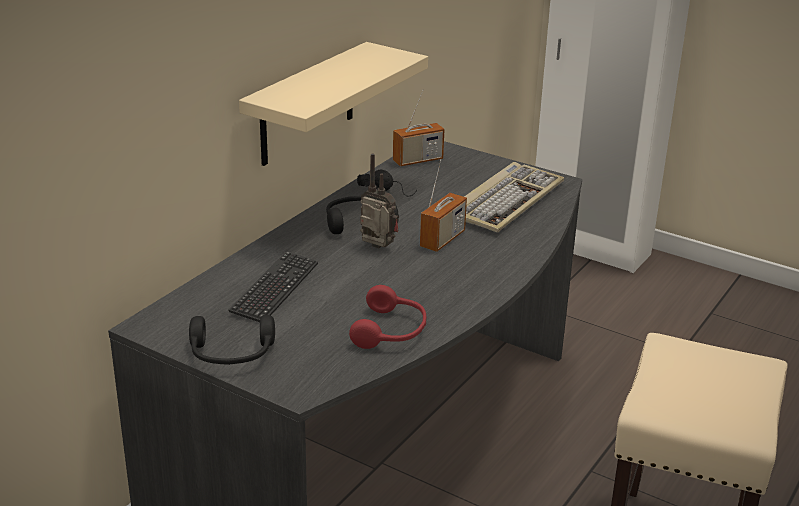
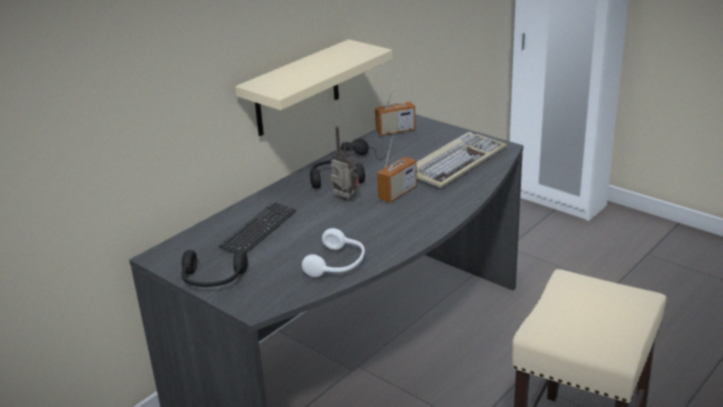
camera: 10 degrees right, 0 degrees up
(391, 331) = (338, 264): red headphones -> white headphones

